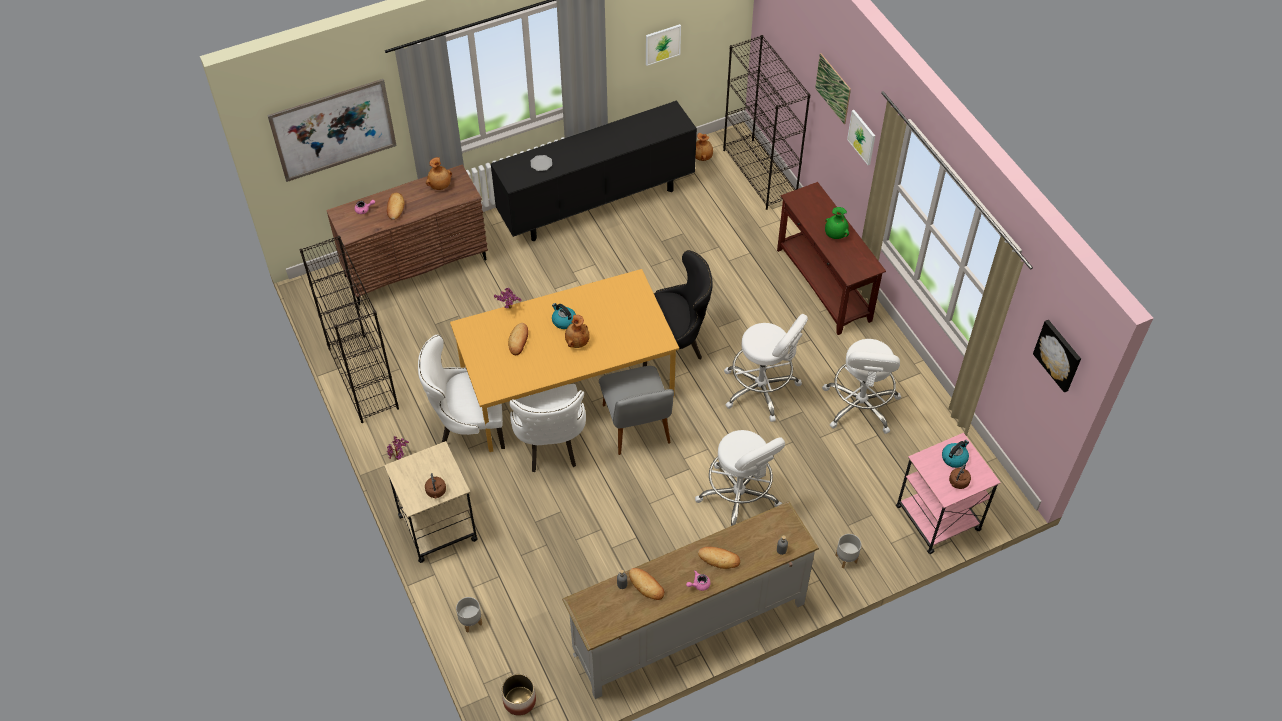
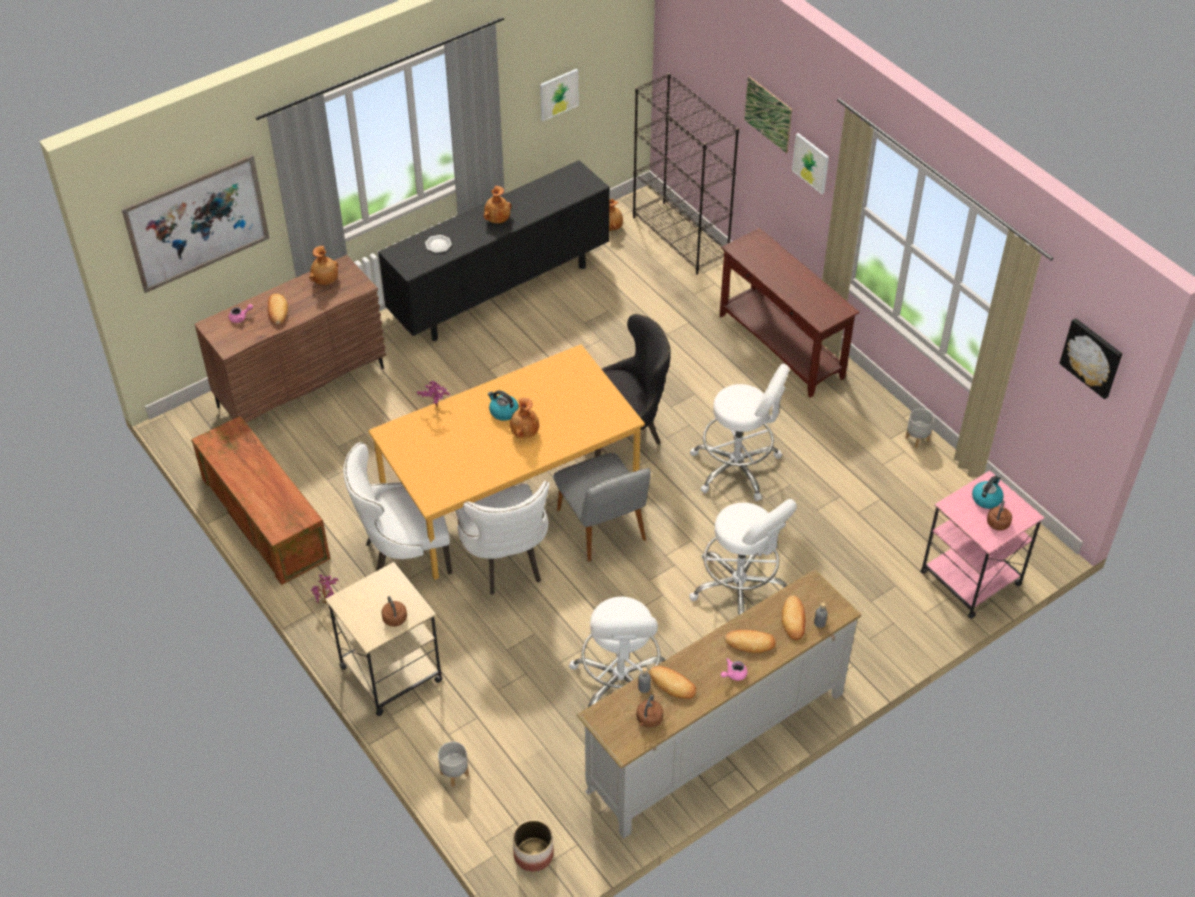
camera: 10 degrees left, 5 degrees down
(362, 378) = (263, 518): black bookcase -> brown bench
(518, 340) = (455, 440): bread -> bread (794, 620)
(595, 146) = (497, 219): none -> brown vase
(619, 613) = (648, 720): none -> brown kettle
(835, 235) = (793, 281): green vase -> none
(846, 559) = (878, 638): grey planter -> grey planter (917, 440)
(860, 406) = (853, 470): white stool -> white stool (620, 683)

